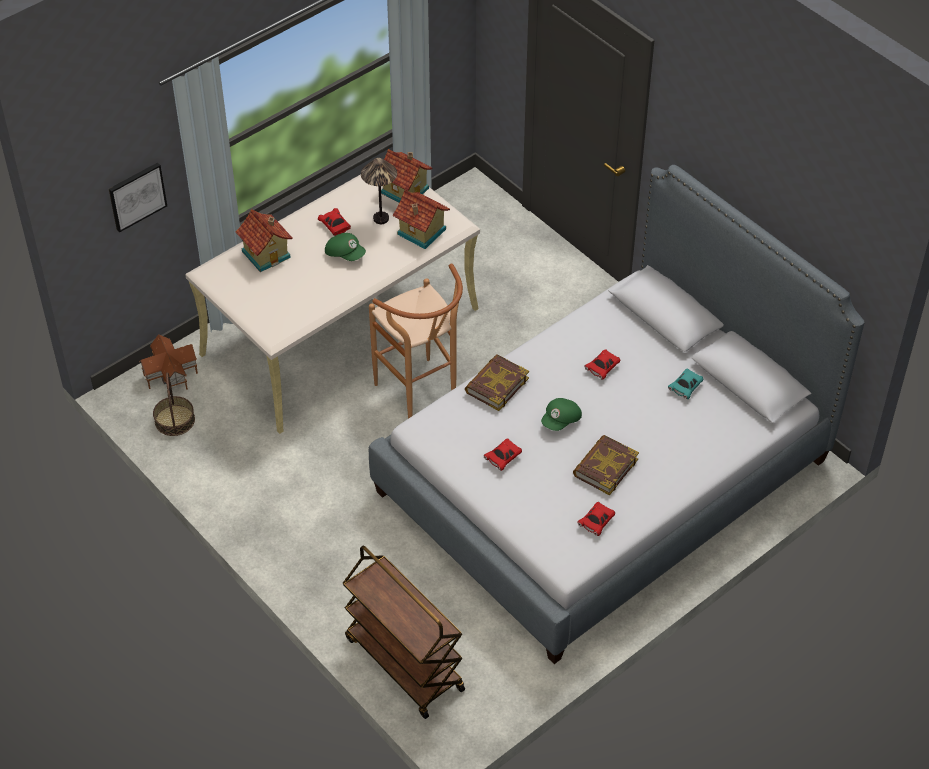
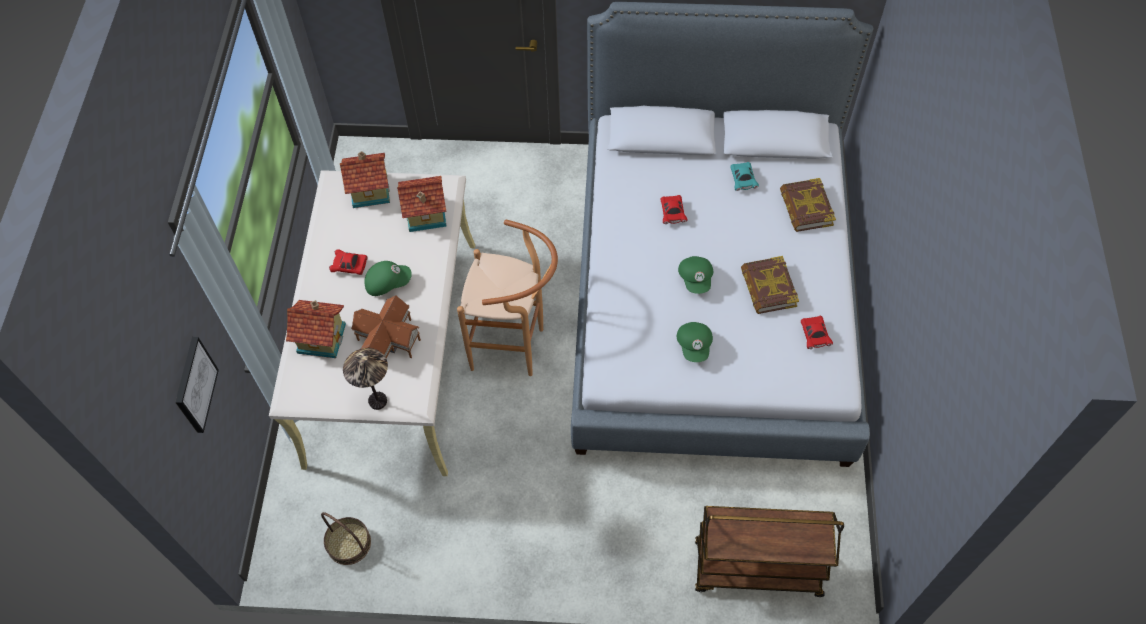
camera: 45 degrees left, 10 degrees up
(169, 374) = (296, 508): toy house -> toy house (387, 340)
(381, 218) = (380, 229): table lamp -> table lamp (378, 401)
(496, 385) = (619, 291): book -> book (805, 208)
(503, 458) = (694, 345): red toy car -> green cap

